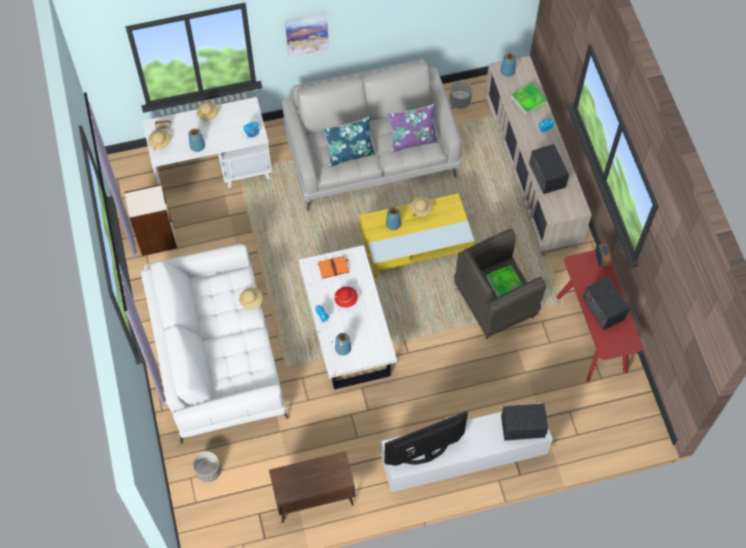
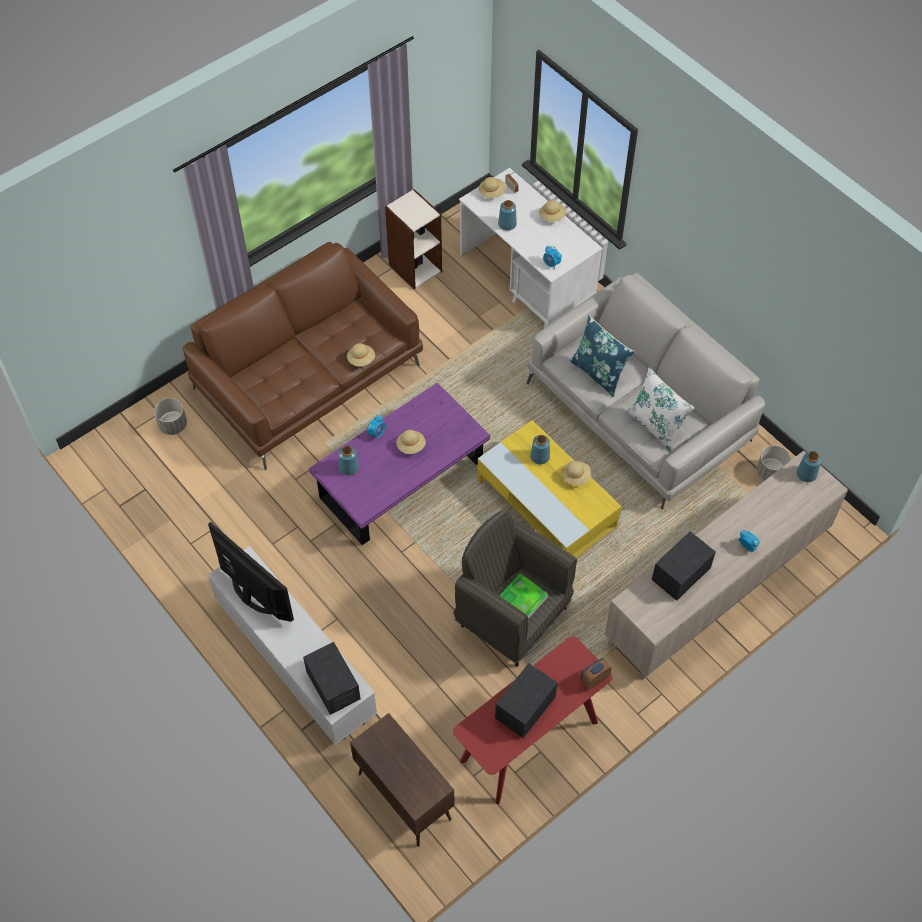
camera: 65 degrees right, 5 degrees down
(217, 354) = (309, 376): white sofa -> brown sofa
(306, 34) = (677, 229): picture -> none
(313, 499) = (182, 532): brown cabinet -> brown cabinet (403, 796)
(334, 267) = (445, 419): orange book -> none
(346, 299) = (411, 446): red hat -> beige hat
(347, 327) = (402, 479): white coffee table -> purple coffee table
(412, 140) = (656, 425): purple pillow -> white pillow
(528, 100) = (779, 512): tray -> none

